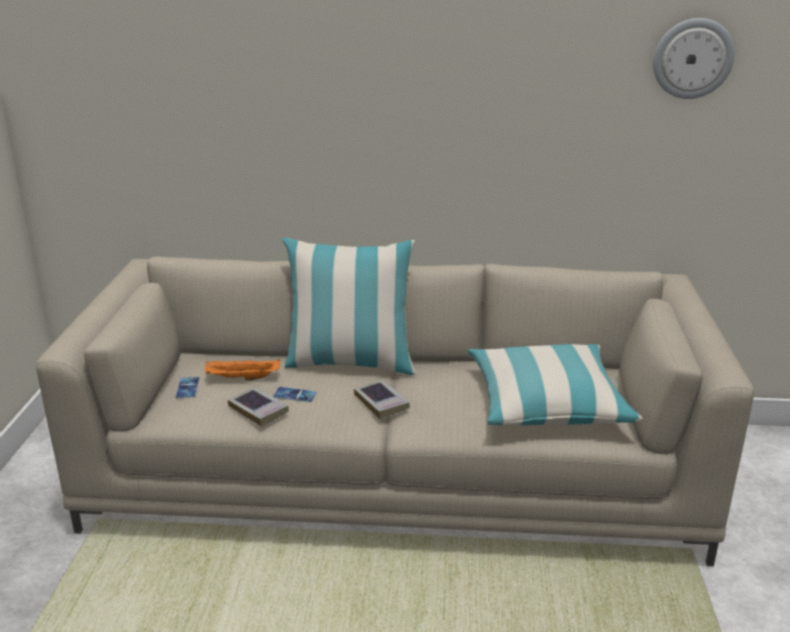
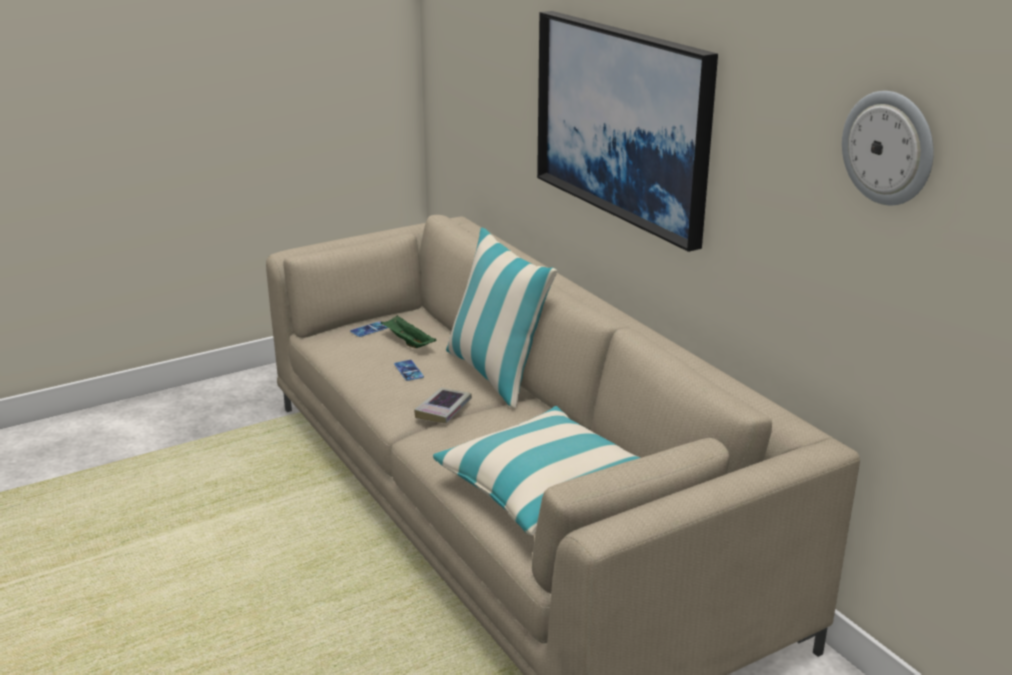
camera: 55 degrees right, 0 degrees up
(242, 378) = (407, 342): orange tray -> green tray
(258, 410) = (369, 366): book -> none
(389, 104) = (622, 122): none -> picture

